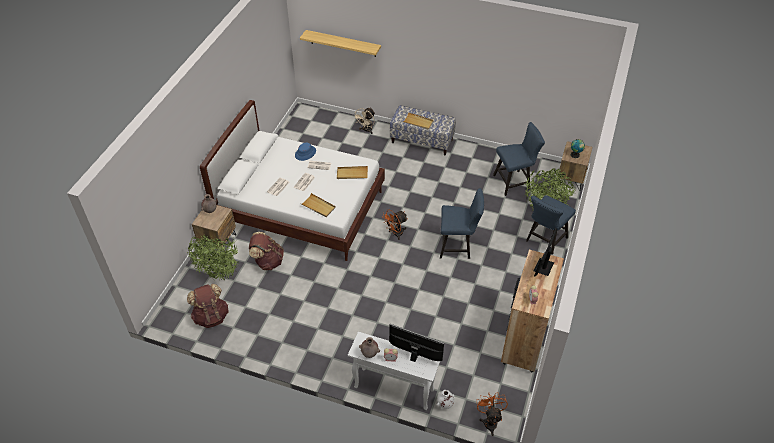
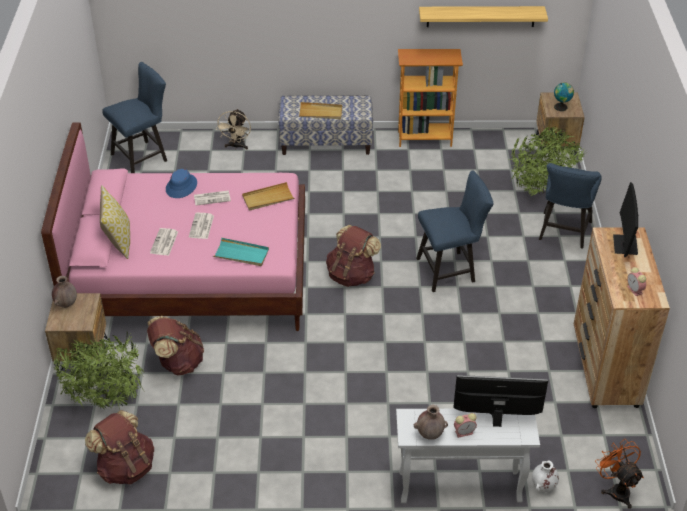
camera: 20 degrees left, 5 degrees down
(253, 179) = (118, 241): none -> pillow
(301, 208) = (191, 274): white bed -> pink bed
(318, 206) = (241, 254): beige tray -> turquoise tray
(343, 43) = (182, 16): shelf -> shelf (481, 16)
(395, 234) = (351, 275): orange fan -> brown backpack
(486, 153) = (425, 138): none -> bookcase
(514, 182) = (483, 167): blue chair -> blue chair (143, 157)

